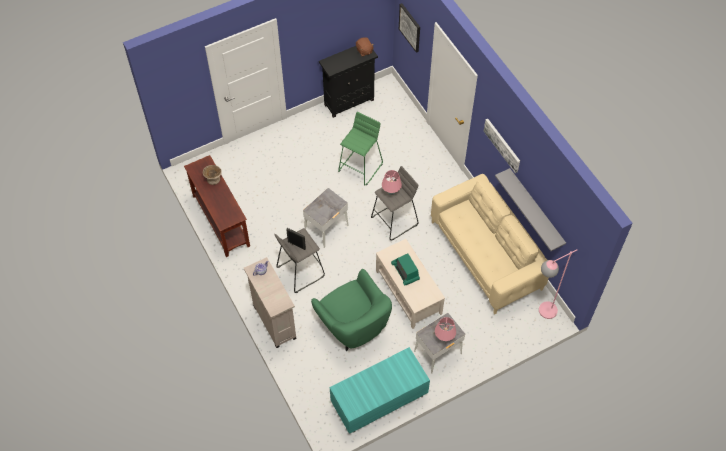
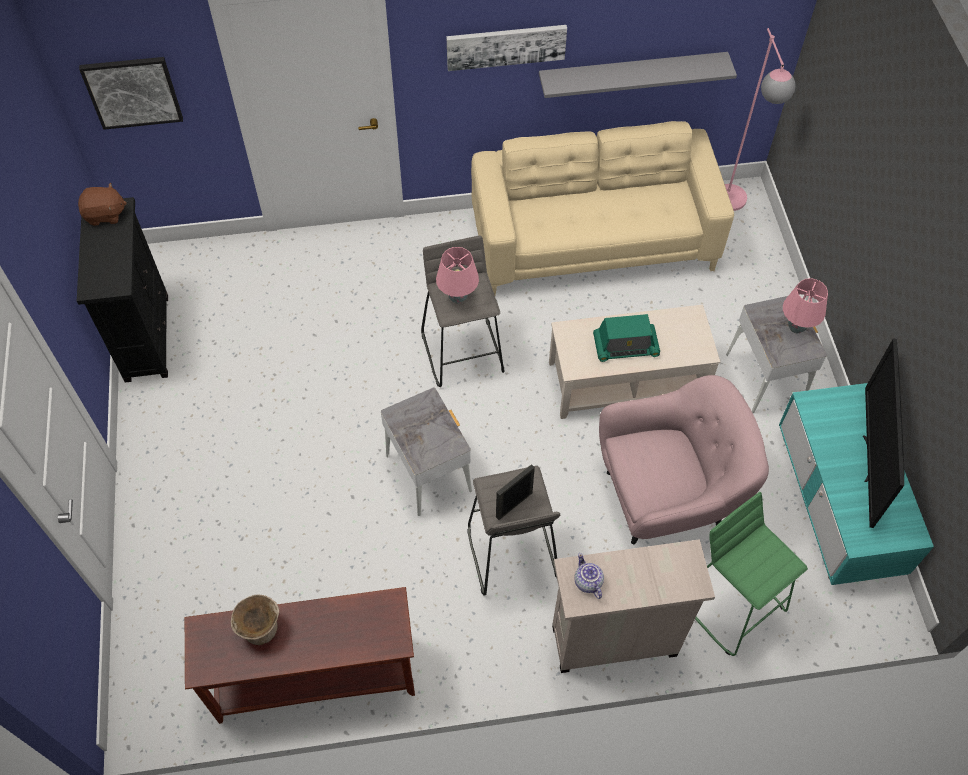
camera: 70 degrees left, 0 degrees up
(353, 325) = (668, 495): green armchair -> pink armchair
(360, 167) = (314, 368): green stool -> green stool (731, 603)
(385, 387) = (869, 459): none -> television

